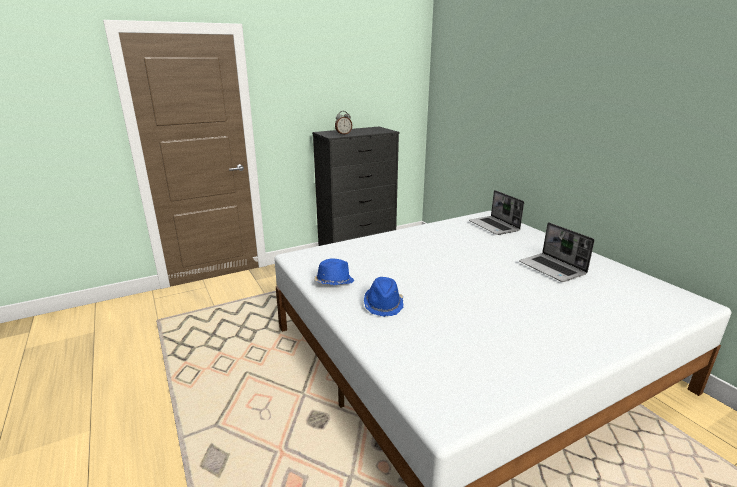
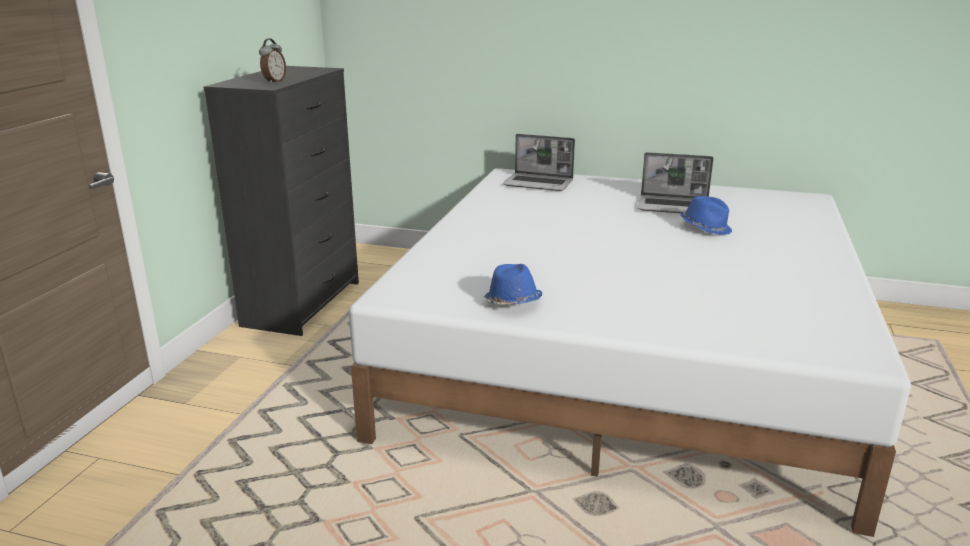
camera: 45 degrees left, 0 degrees up
(383, 305) = (616, 299): blue hat -> blue hat (705, 228)

